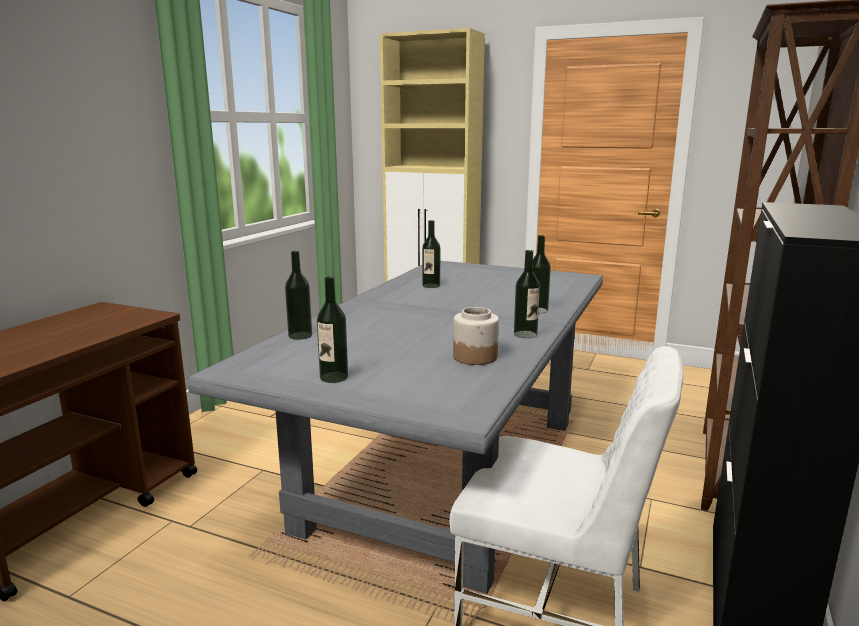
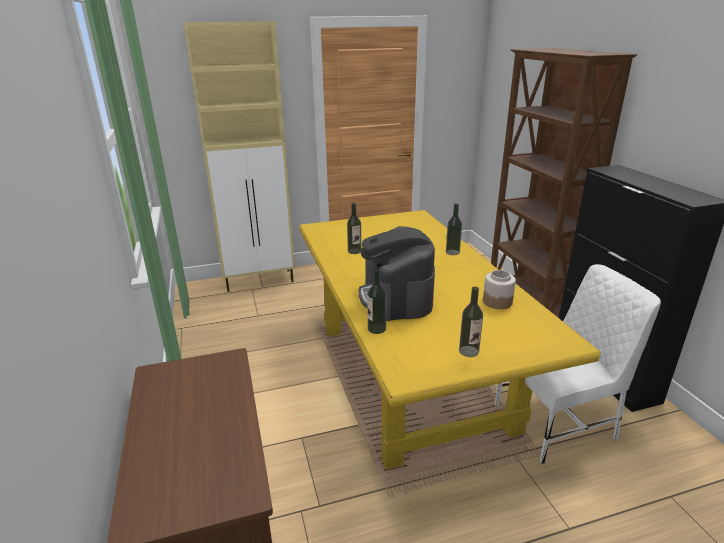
camera: 40 degrees left, 10 degrees up
(378, 323) = (396, 297): none -> coffee machine
(447, 472) = (411, 376): grey dining table -> yellow dining table
(525, 334) = (484, 274): bottle -> none

